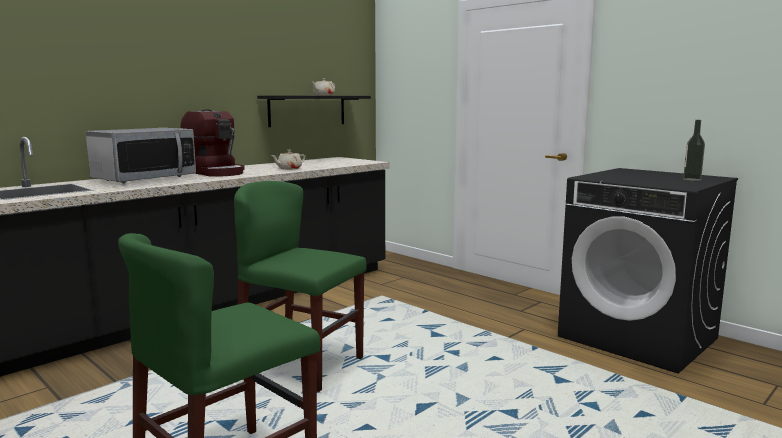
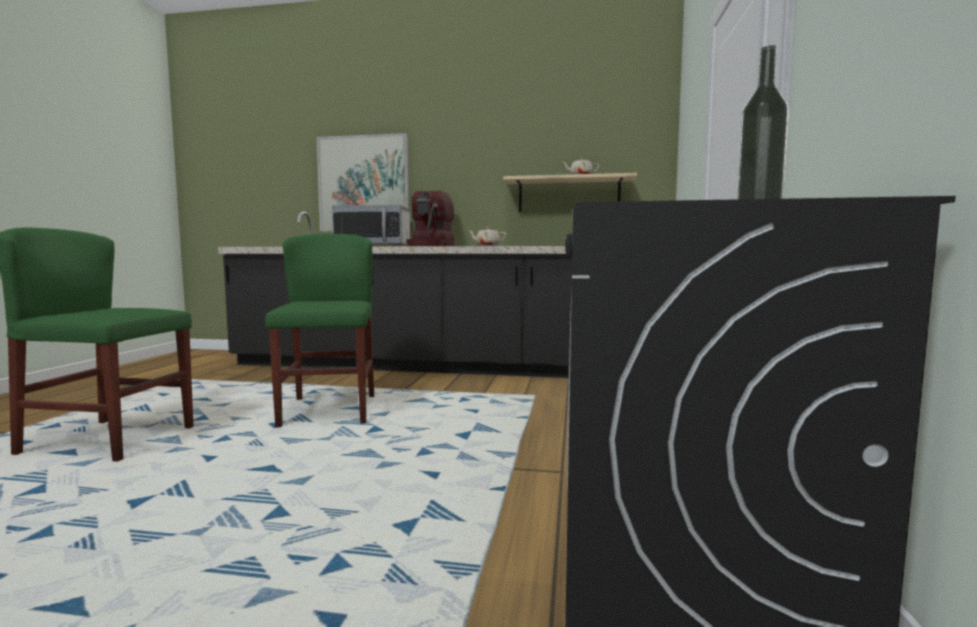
camera: 55 degrees right, 5 degrees down
(90, 94) = (363, 184): none -> picture
(307, 110) = (569, 195): black shelf -> beige shelf

